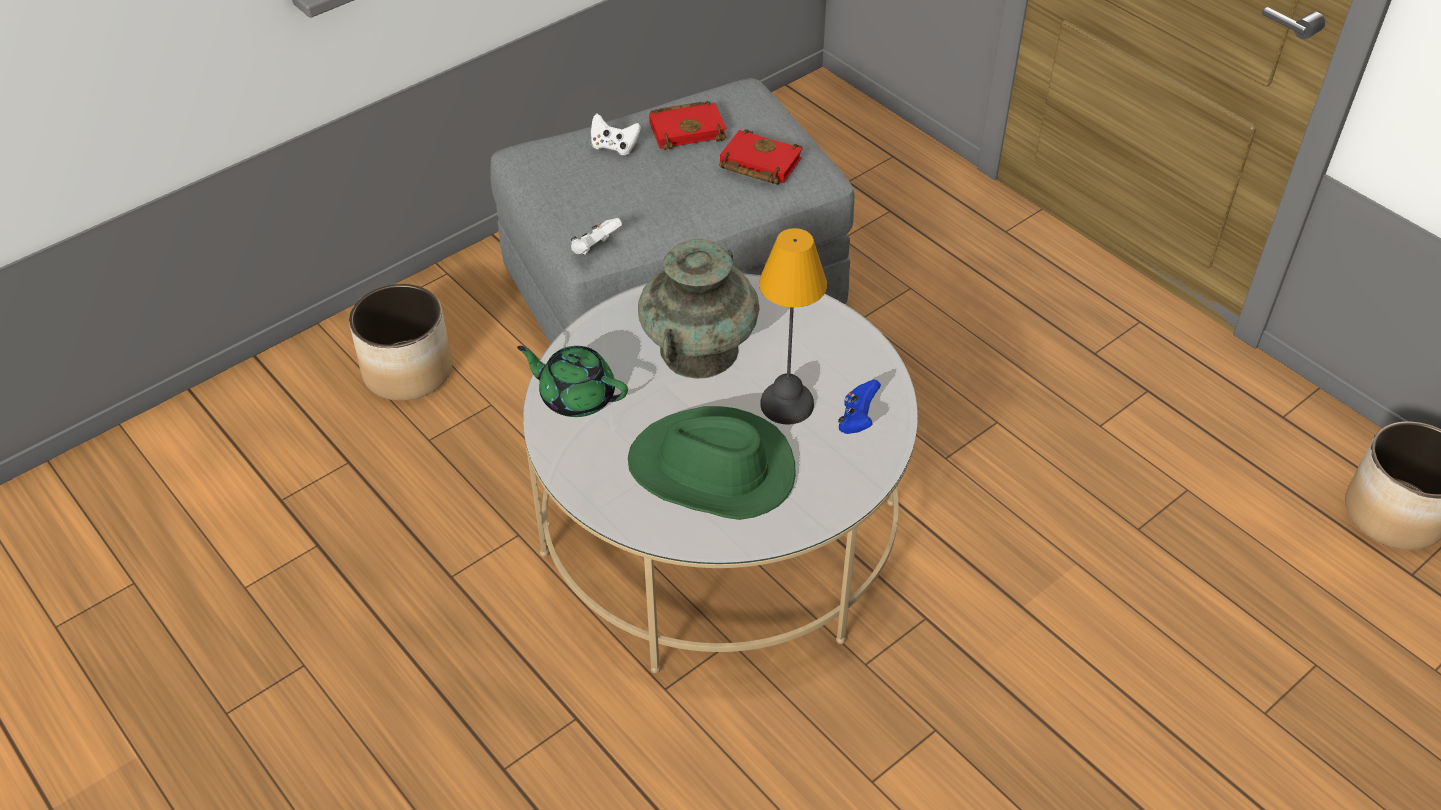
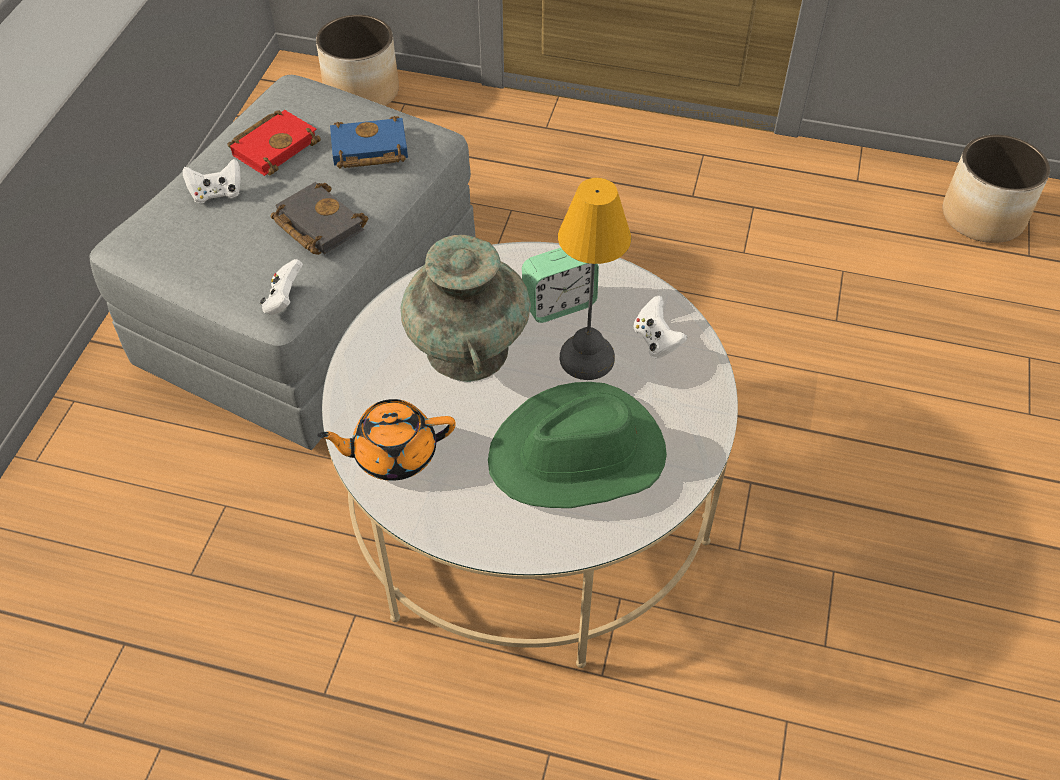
camera: 35 degrees left, 5 degrees up
(408, 370) = (112, 517): planter -> planter (361, 91)
(576, 396) = (393, 454): green teapot -> orange teapot
(667, 203) = (316, 224): none -> black book
(757, 164) = (367, 150): red book -> blue book
(803, 353) = (559, 304): none -> alarm clock
(857, 420) = (656, 340): blue game controller -> white game controller

